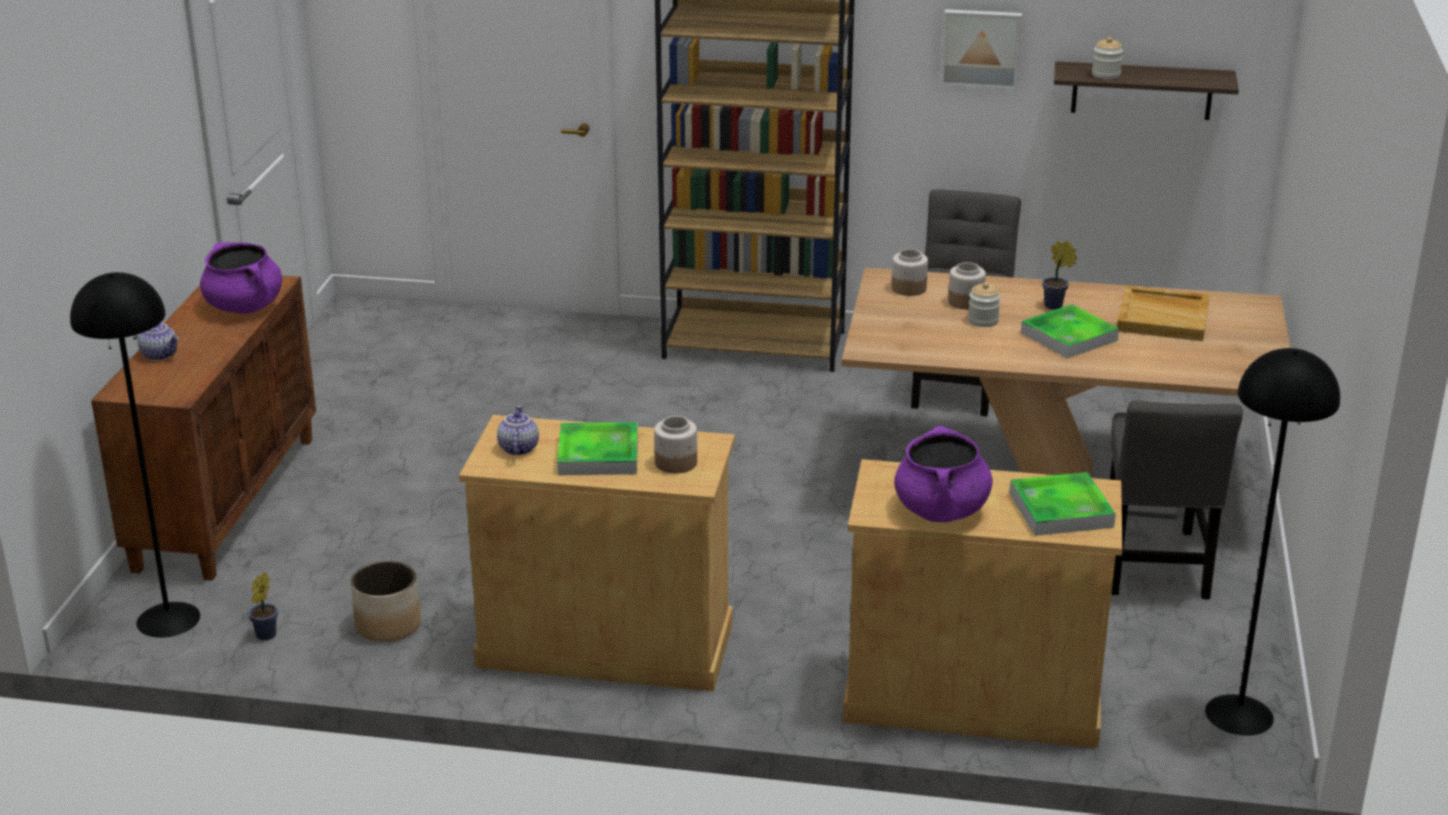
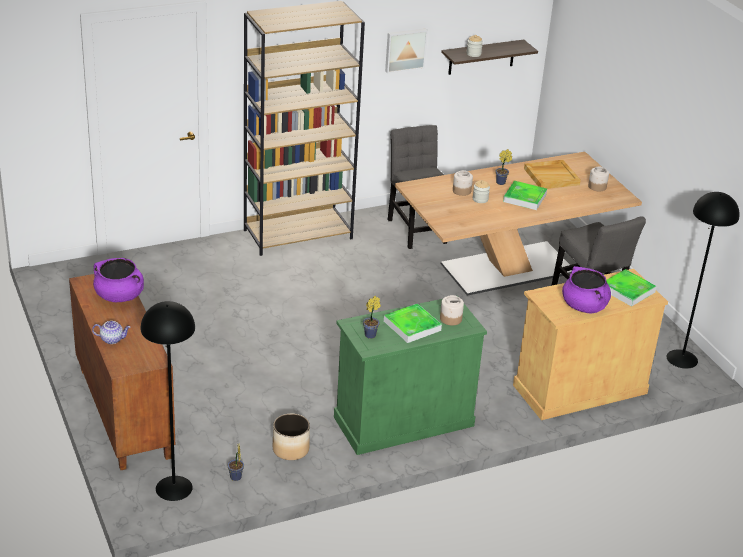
camera: 35 degrees left, 5 degrees up
(517, 448) = (371, 335): teapot -> potted plant
(606, 645) = (403, 421): beige cabinet -> green cabinet
(908, 288) = (428, 190): jar -> jar (597, 187)

